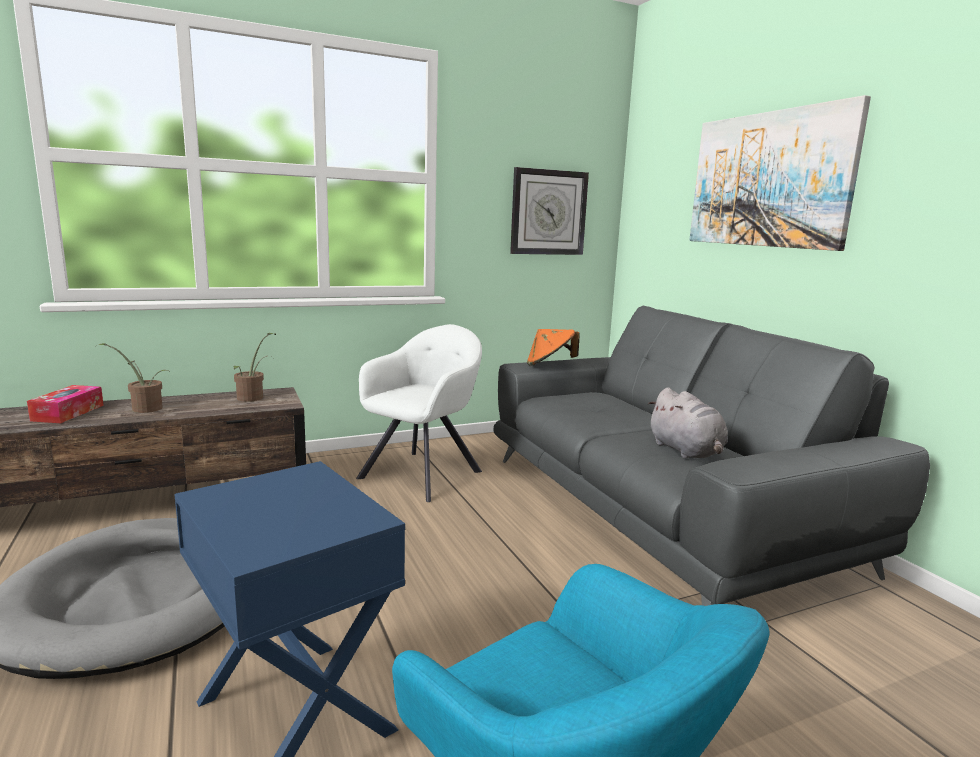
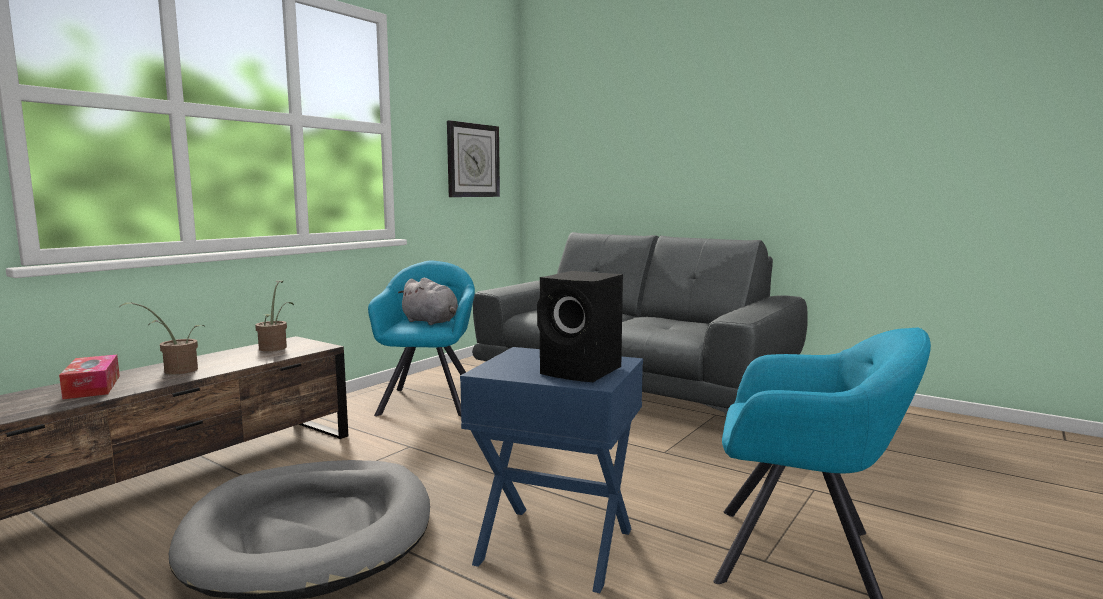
camera: 30 degrees left, 5 degrees down
(287, 527) = (583, 371): none -> black speaker
(423, 473) = (429, 400): white armchair -> turquoise armchair
(550, 364) = (515, 287): orange hat -> none
(686, 451) = (671, 325): grey plush toy -> grey plush toy (431, 322)
(768, 180) = (660, 131): picture -> none

